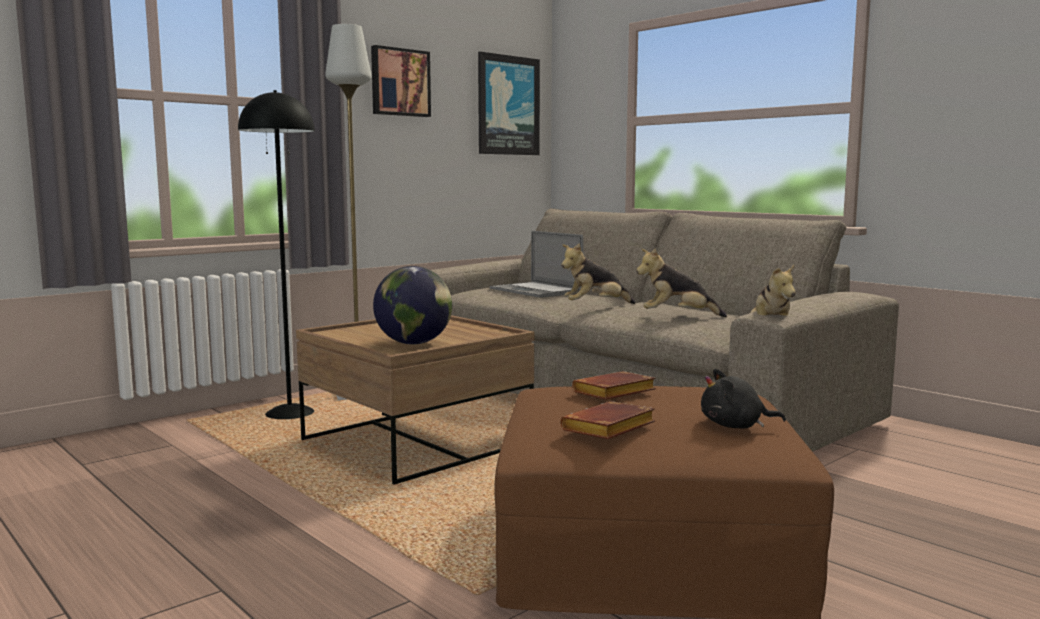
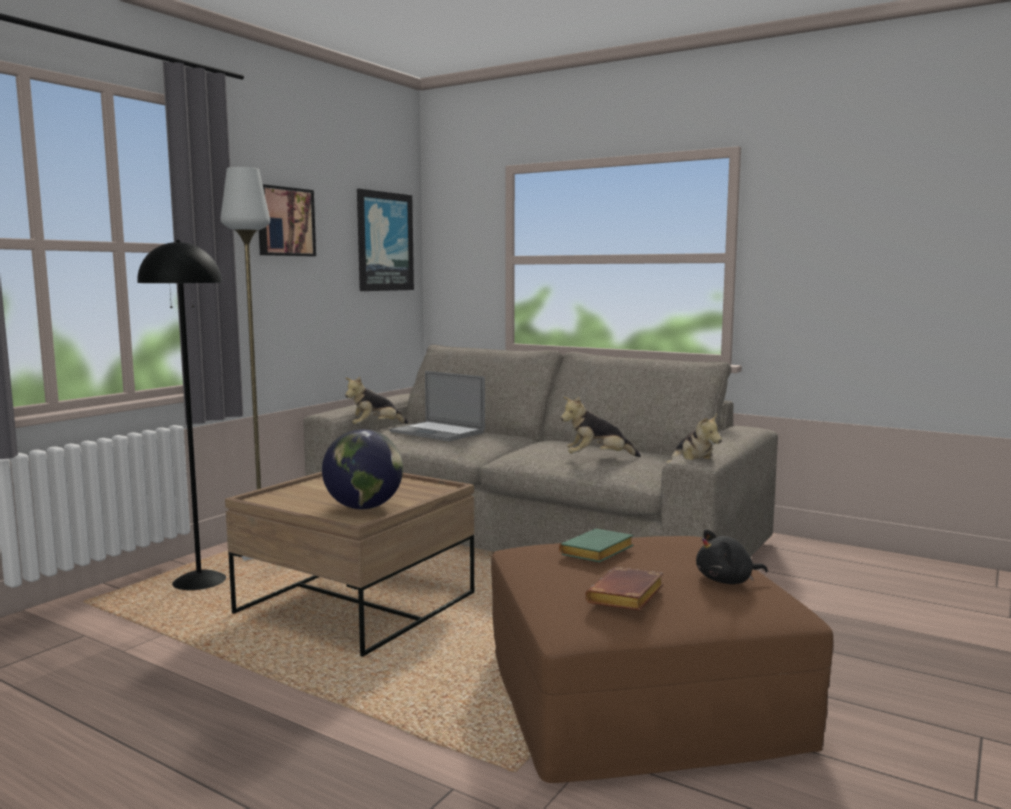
camera: 15 degrees left, 0 degrees up
(595, 306) = (511, 450): plush toy -> plush toy (375, 427)
(613, 393) = (597, 553): brown book -> green book

